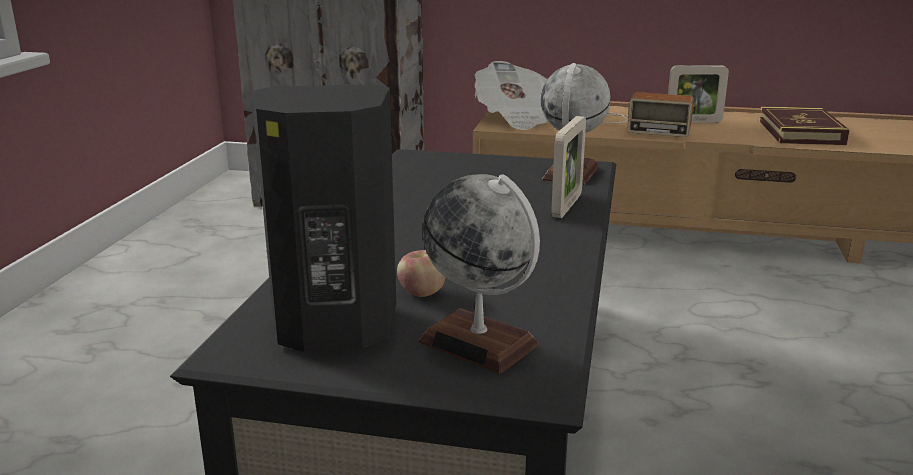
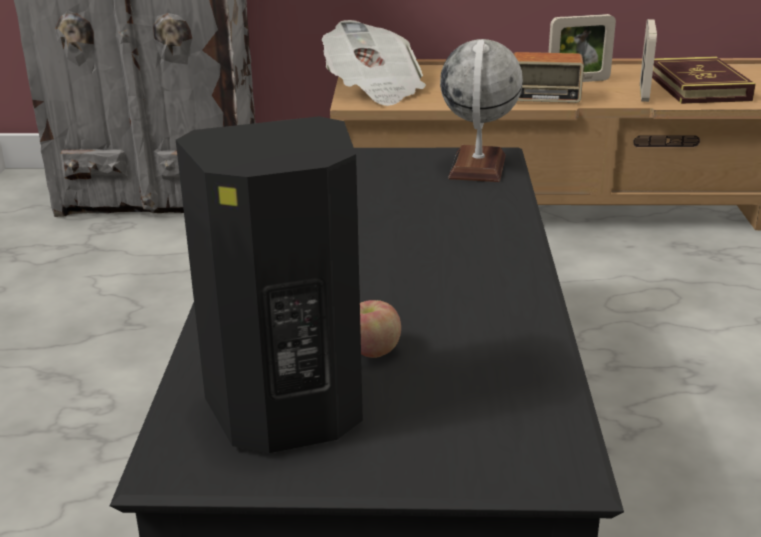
camera: 10 degrees left, 5 degrees up
(479, 343) = (467, 414): globe -> none
(567, 206) = (491, 213): picture frame -> picture frame (644, 93)

